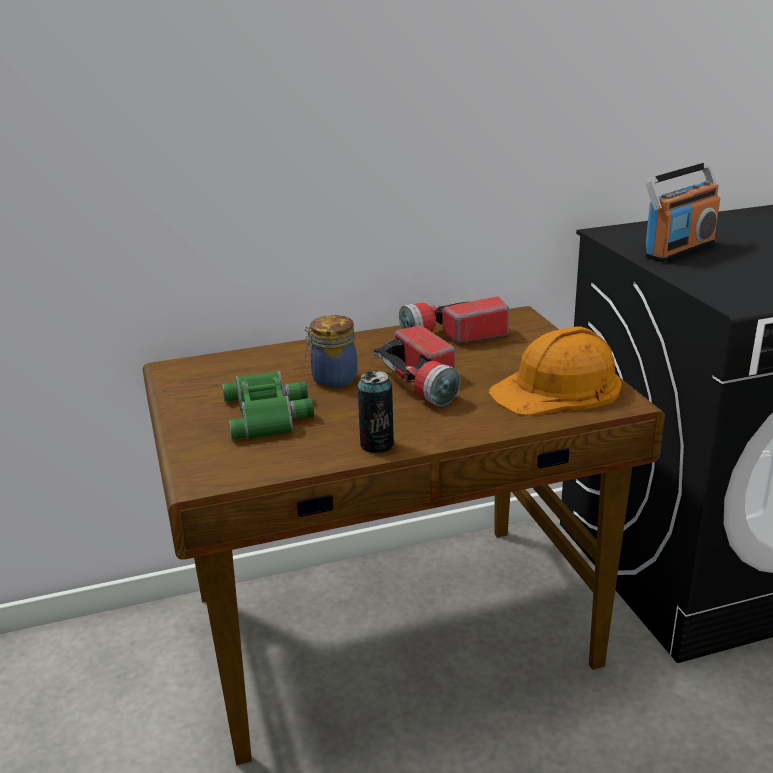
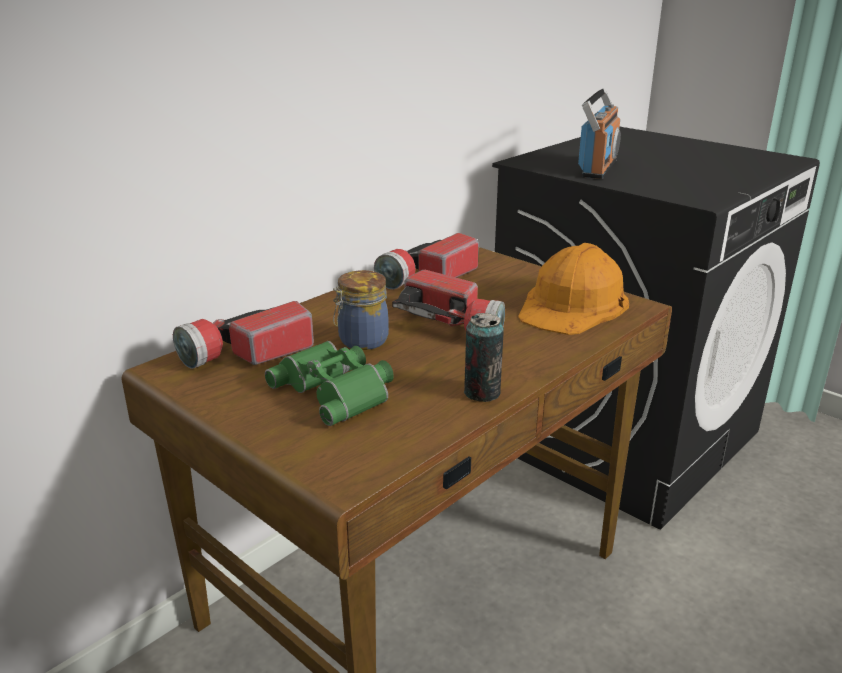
camera: 30 degrees left, 0 degrees up
(237, 369) = (247, 353): none -> flashlight

